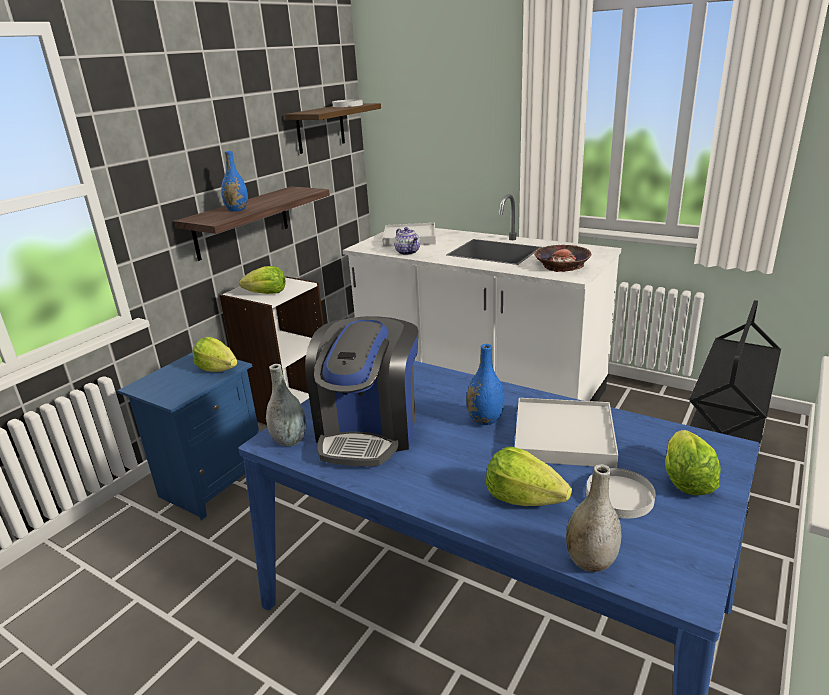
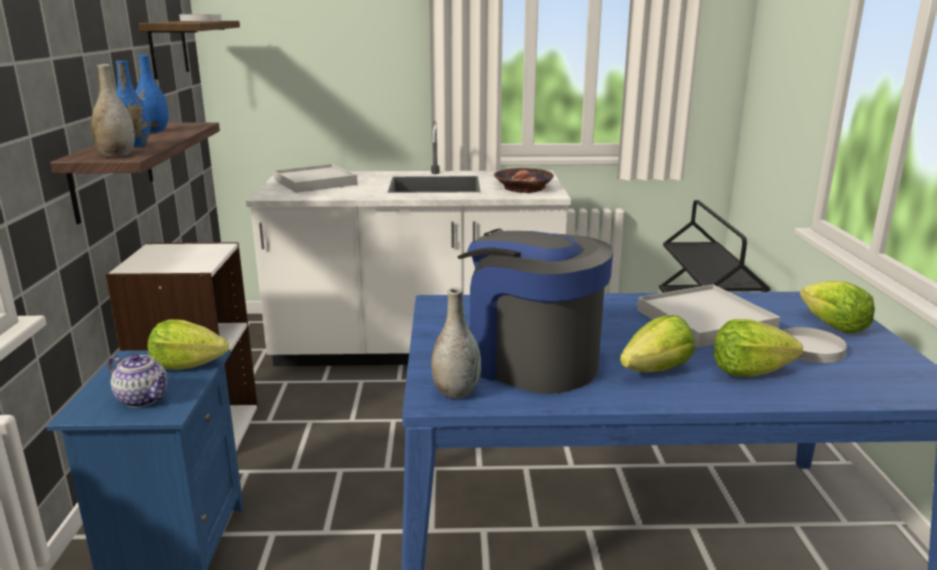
camera: 35 degrees left, 5 degrees down
(267, 293) = (182, 262): lettuce -> lettuce (656, 370)
(369, 431) = (528, 361): coffee machine -> coffee machine turned 150 degrees clockwise
(408, 252) = (338, 194): teapot -> teapot (144, 399)
(485, 420) = (623, 325): blue vase -> blue vase (153, 131)
(591, 561) = (863, 396): grey vase -> grey vase (117, 155)

